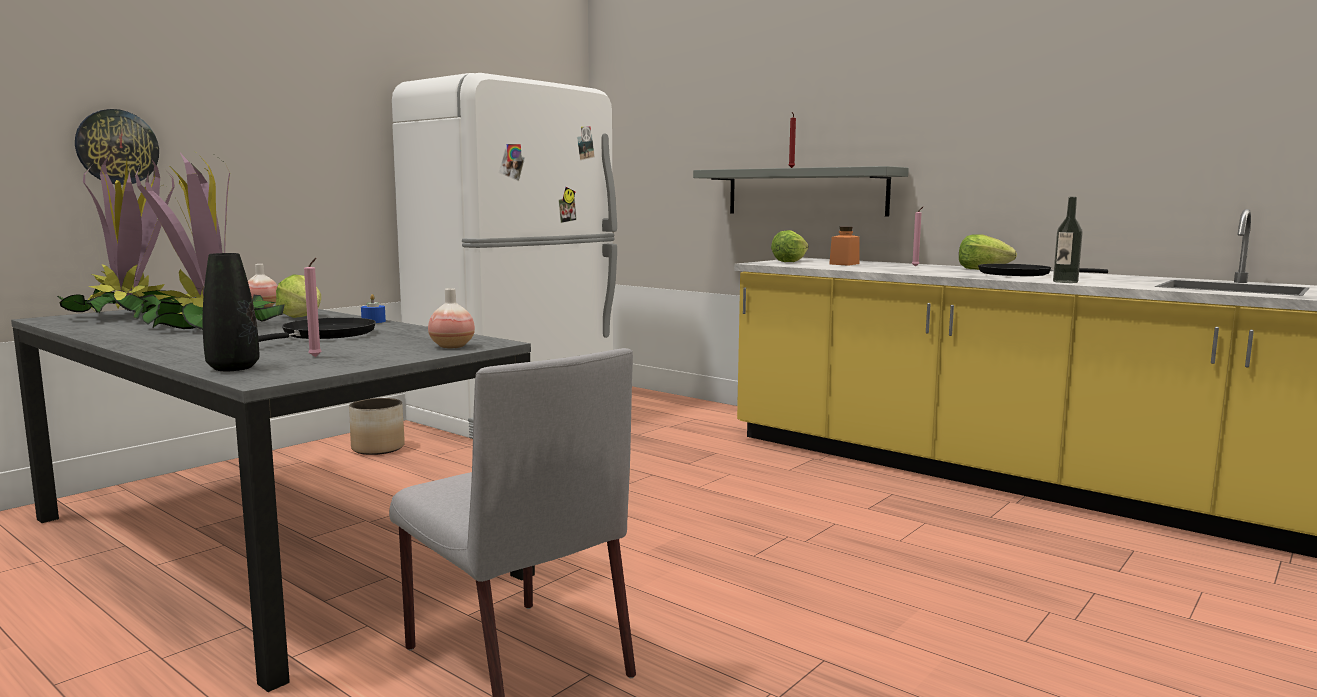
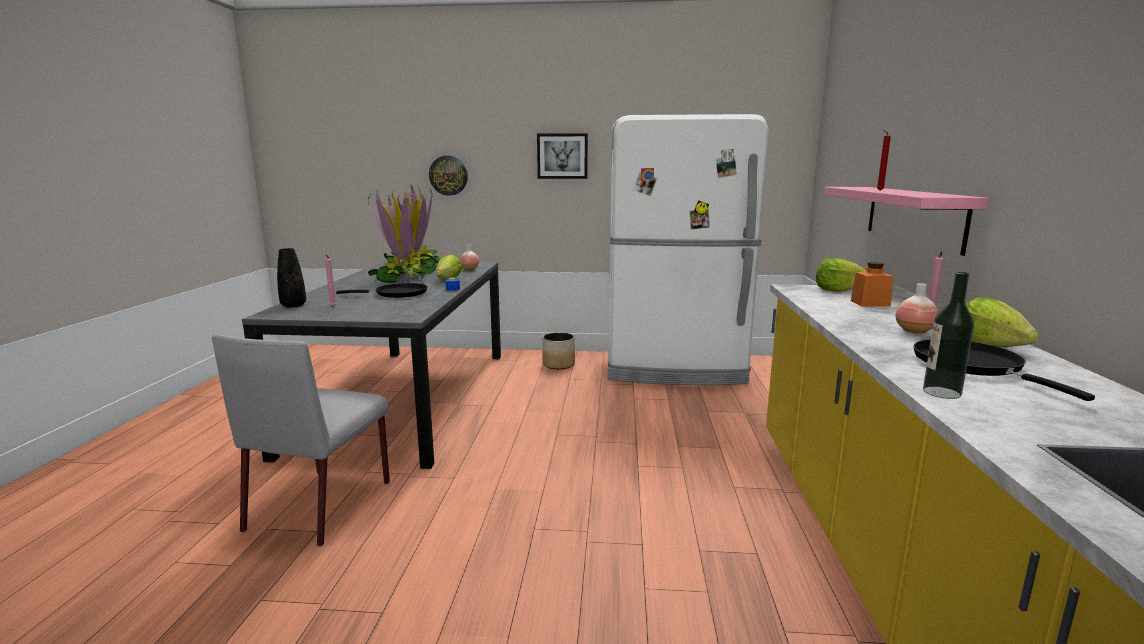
camera: 55 degrees right, 5 degrees up
(319, 125) = (562, 156): none -> picture
(452, 346) = (388, 315): vase -> vase (914, 331)
(805, 192) = (913, 216): grey shelf -> pink shelf

